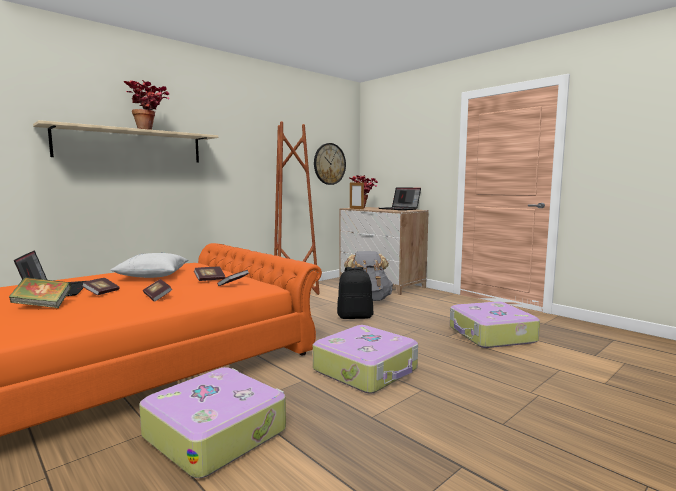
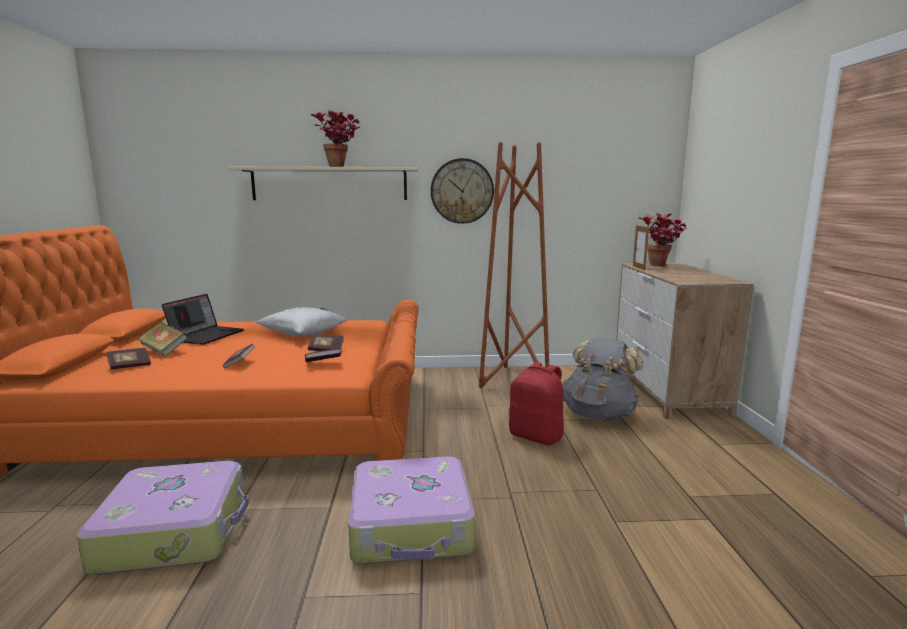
camera: 40 degrees right, 5 degrees up
(101, 293) = (221, 346): book -> book (130, 366)
(329, 164) = (616, 195): wall clock -> wall clock (462, 191)
(355, 316) = (537, 436): black backpack -> red backpack
(399, 209) = (706, 276): laptop -> none
(491, 335) = (698, 551): suitcase -> none

